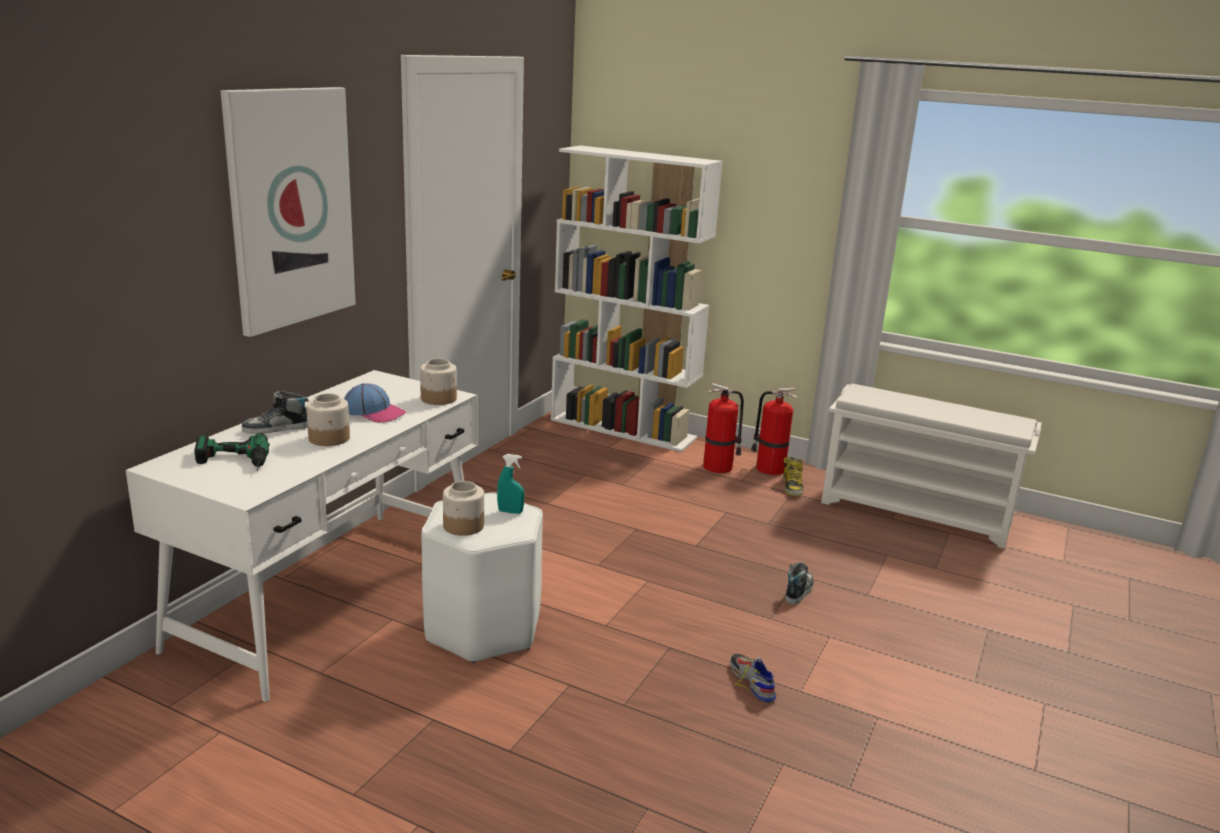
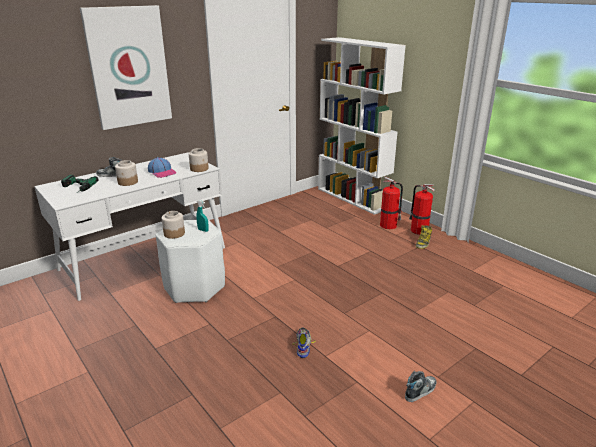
camera: 25 degrees right, 5 degrees up
(798, 591) = (374, 301): shoe -> shoe (420, 391)
(917, 512) = (492, 270): white shoe rack -> none

